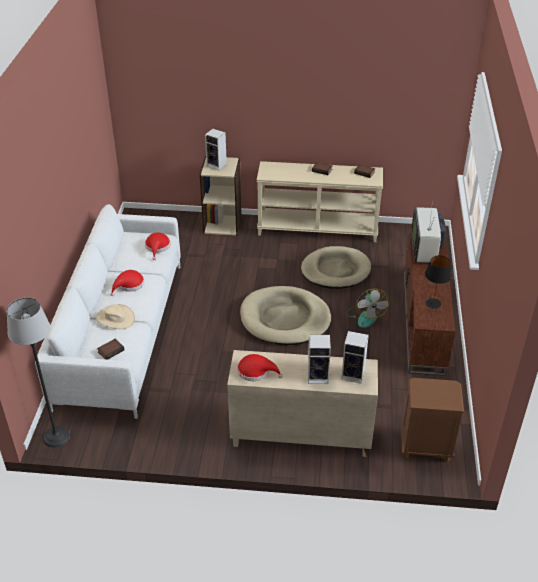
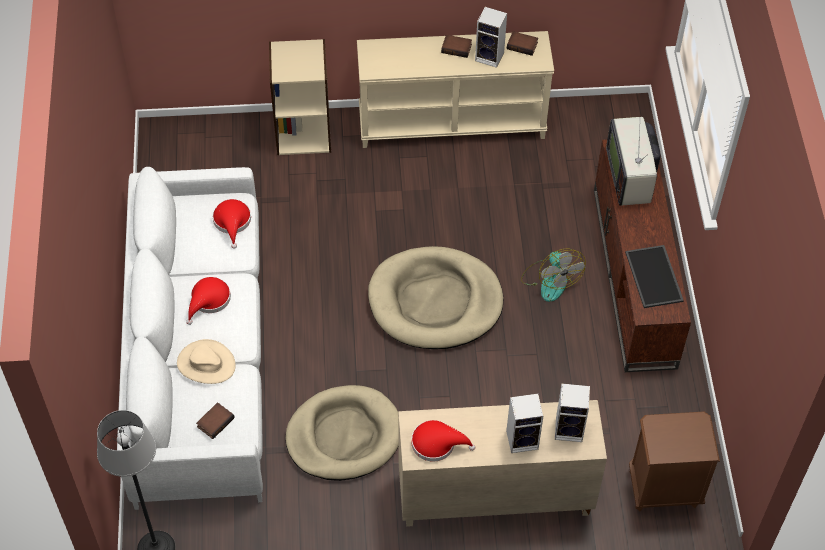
camera: 10 degrees left, 15 degrees up
(217, 165) = (293, 59): speaker -> speaker (490, 56)
(335, 270) = (493, 201): beige dog bed -> beige dog bed (344, 436)
(433, 303) = (655, 277): black table lamp -> tray

